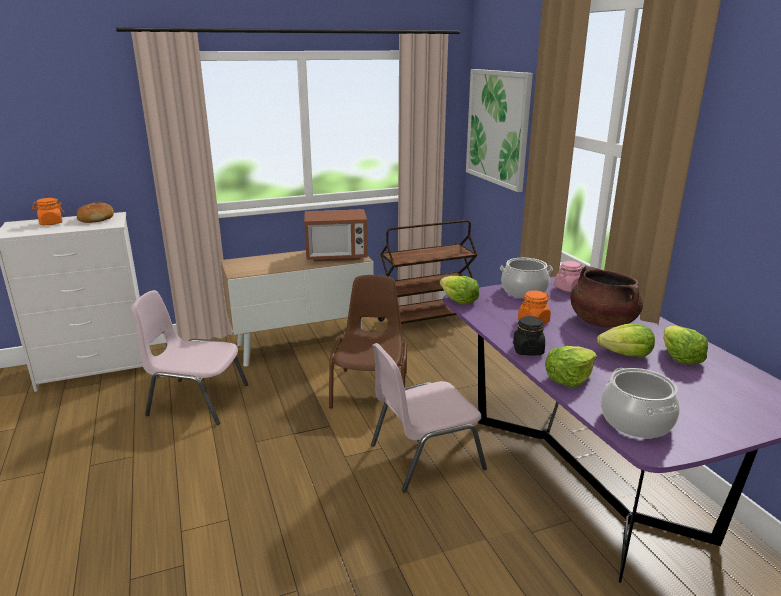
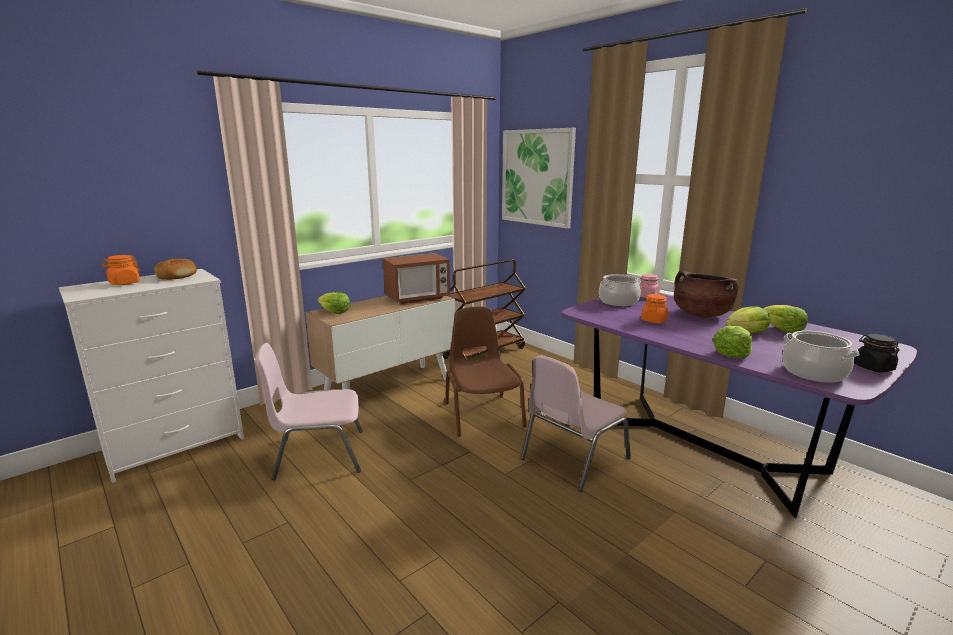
camera: 20 degrees left, 5 degrees down
(458, 300) = (578, 314): lettuce -> lettuce (334, 312)
(528, 350) = (677, 339): black jar -> black jar (873, 368)

